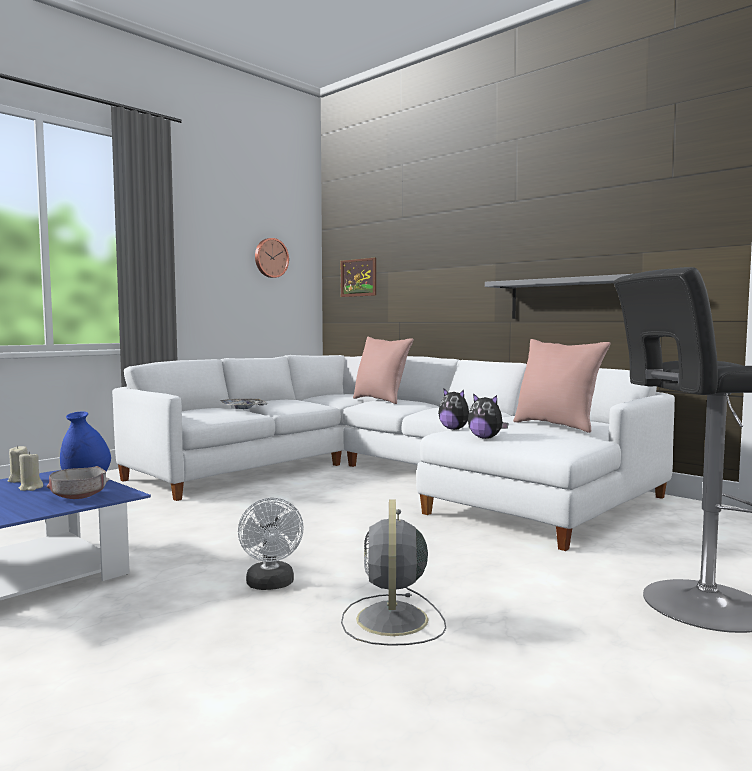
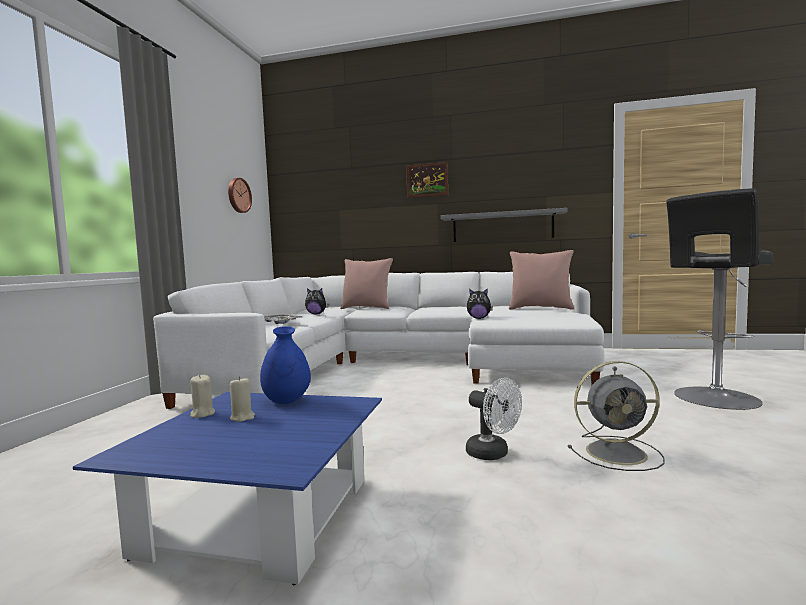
camera: 30 degrees left, 0 degrees up
(78, 496) = (322, 413): grey bowl -> none
(358, 277) = (310, 214): picture -> picture (427, 180)
(392, 621) = (618, 452): grey fan -> grey fan turned 60 degrees counterclockwise
(486, 438) = (519, 320): plush toy -> plush toy (316, 314)

